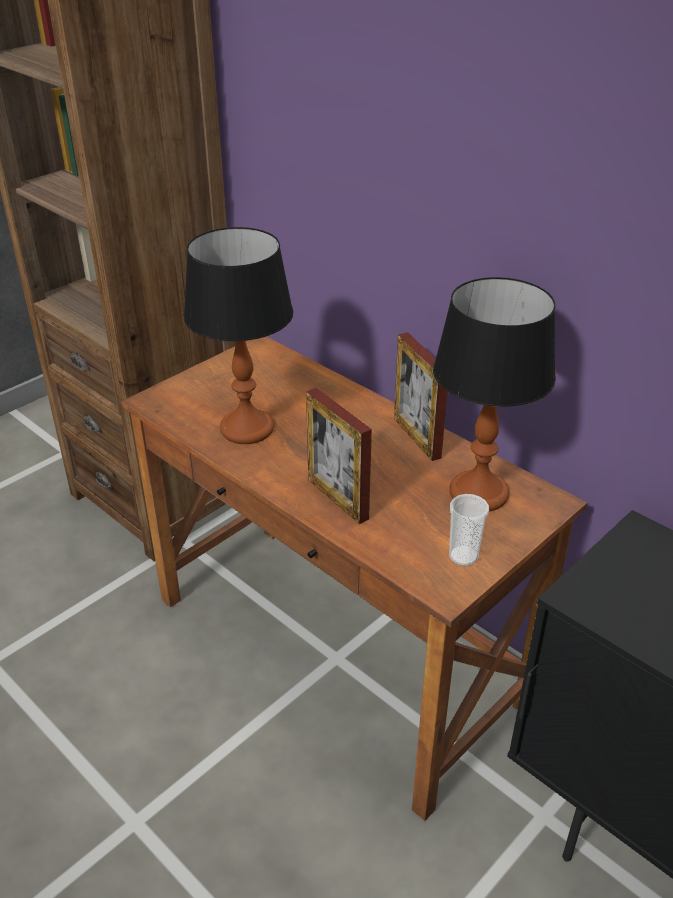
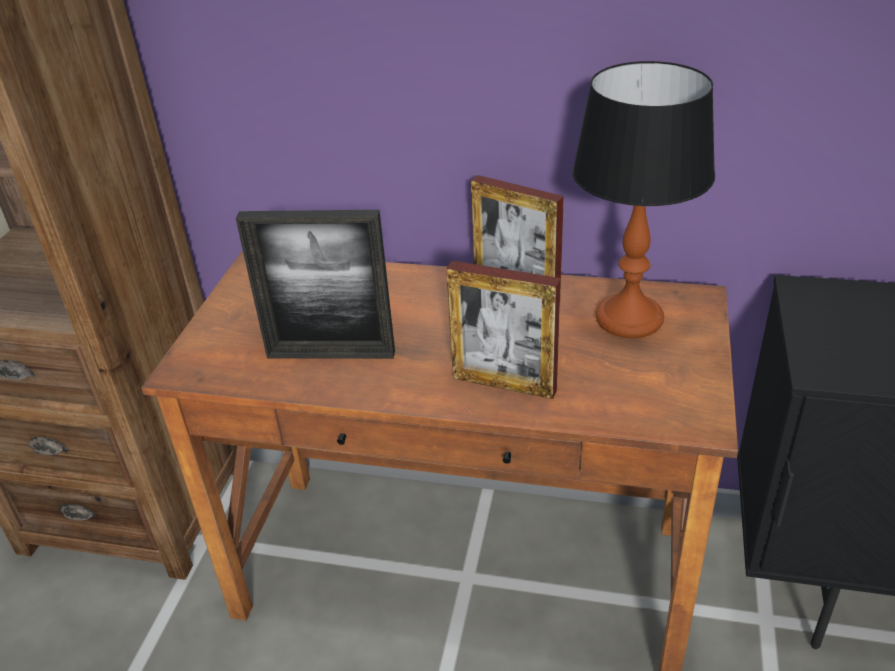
camera: 30 degrees left, 0 degrees up
(248, 428) = (331, 354): table lamp -> picture frame
(463, 556) = (681, 383): cup -> none

